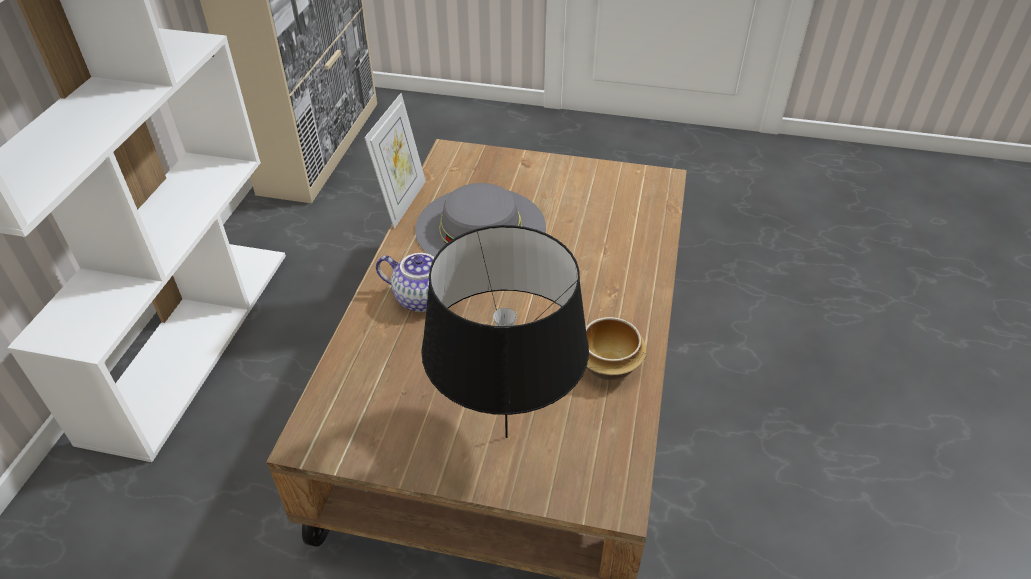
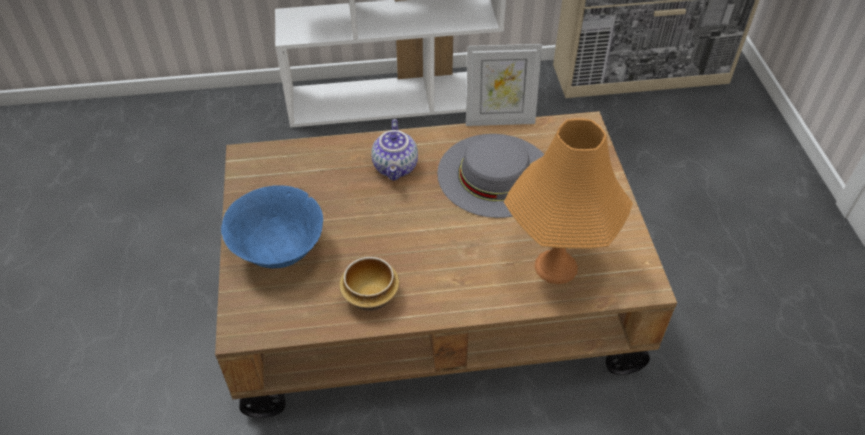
camera: 70 degrees right, 5 degrees up
(505, 437) = (279, 252): black table lamp -> blue bowl
(620, 222) = (556, 266): none -> orange table lamp

